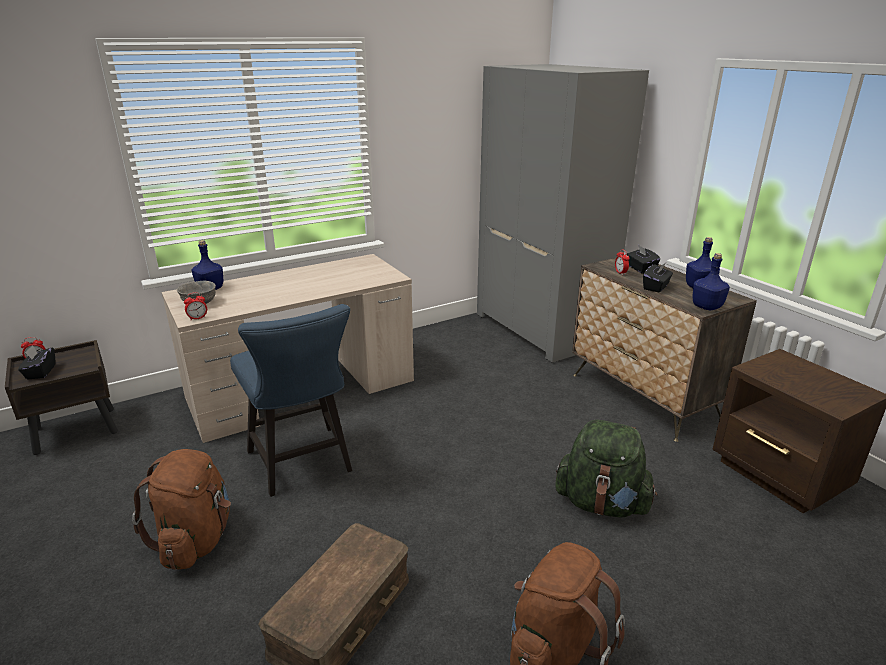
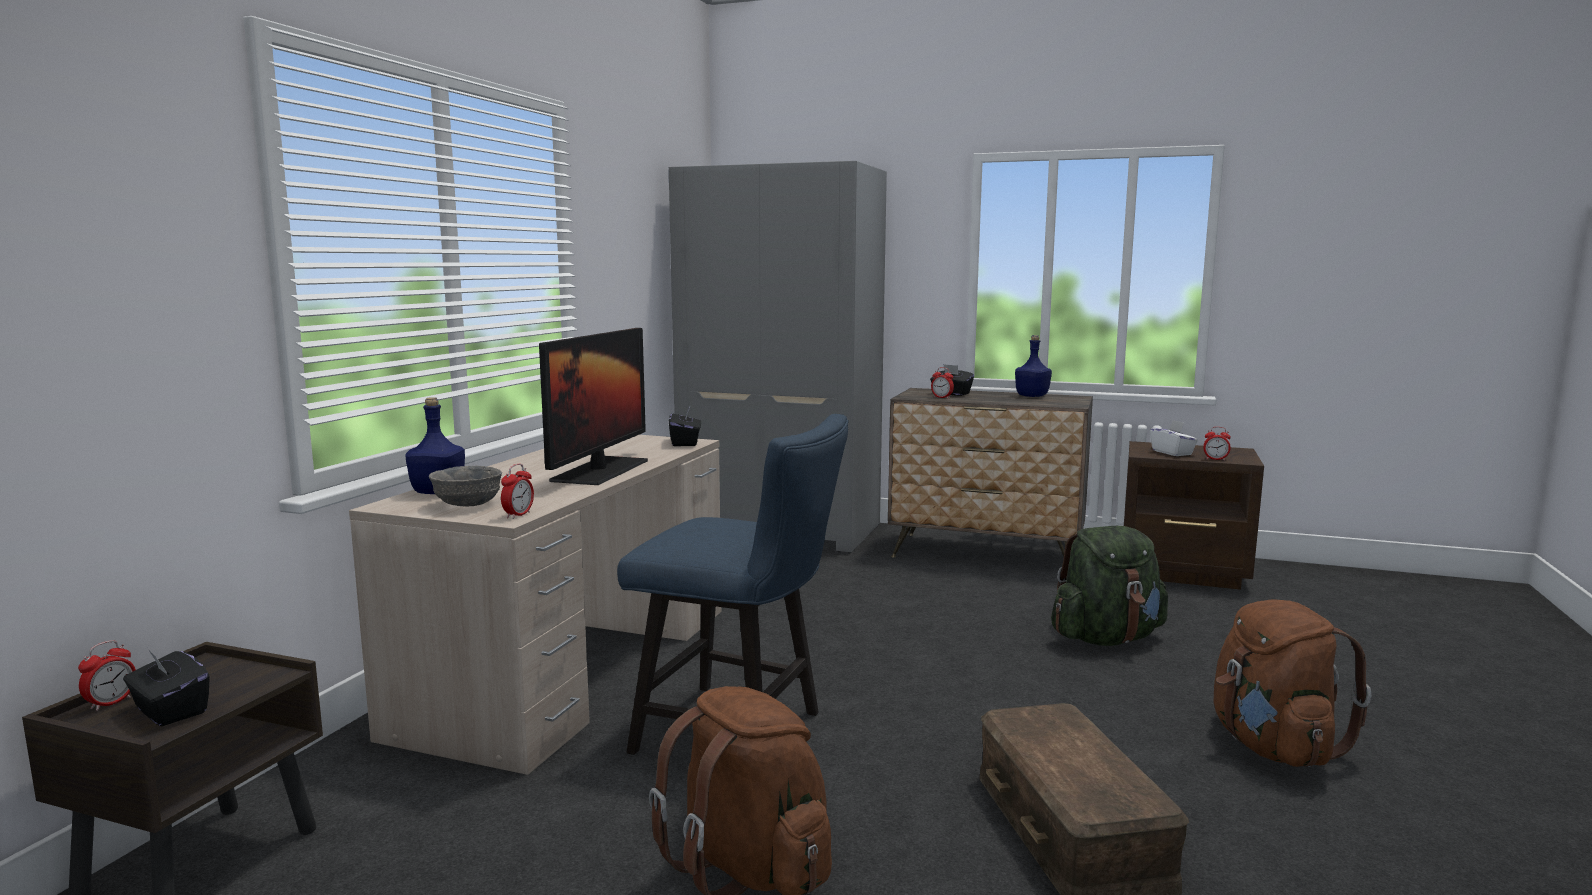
camera: 40 degrees left, 15 degrees down
(299, 292) = (601, 471): none -> monitor
(656, 287) = (999, 400): black tissue box -> black tissue box (685, 443)
(706, 307) = (1073, 404): blue bottle -> none
(784, 375) = (1172, 453): none -> white tissue box
(808, 396) = (1215, 459): none -> alarm clock

